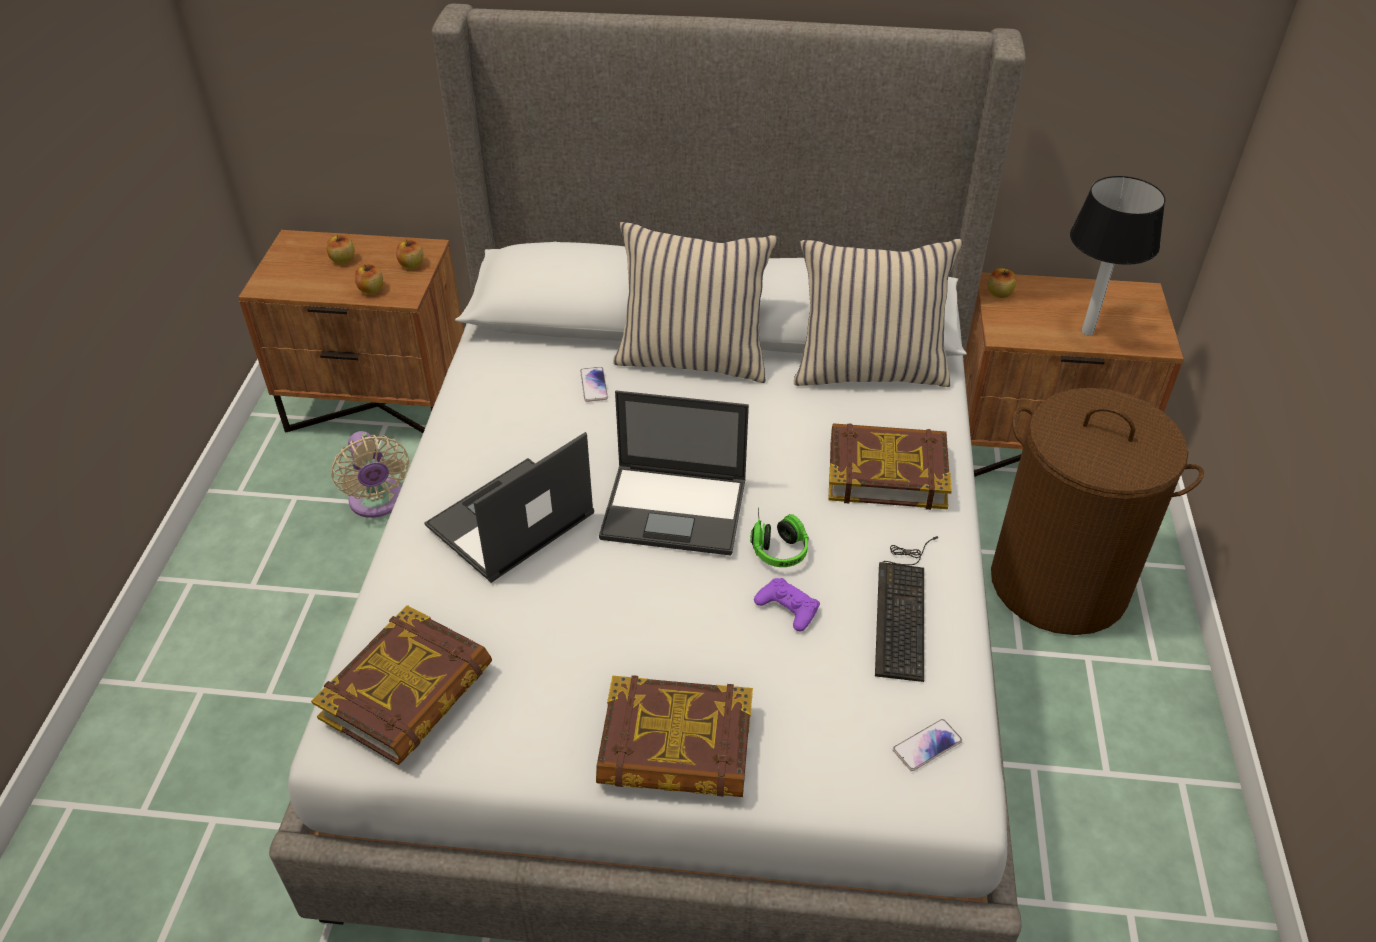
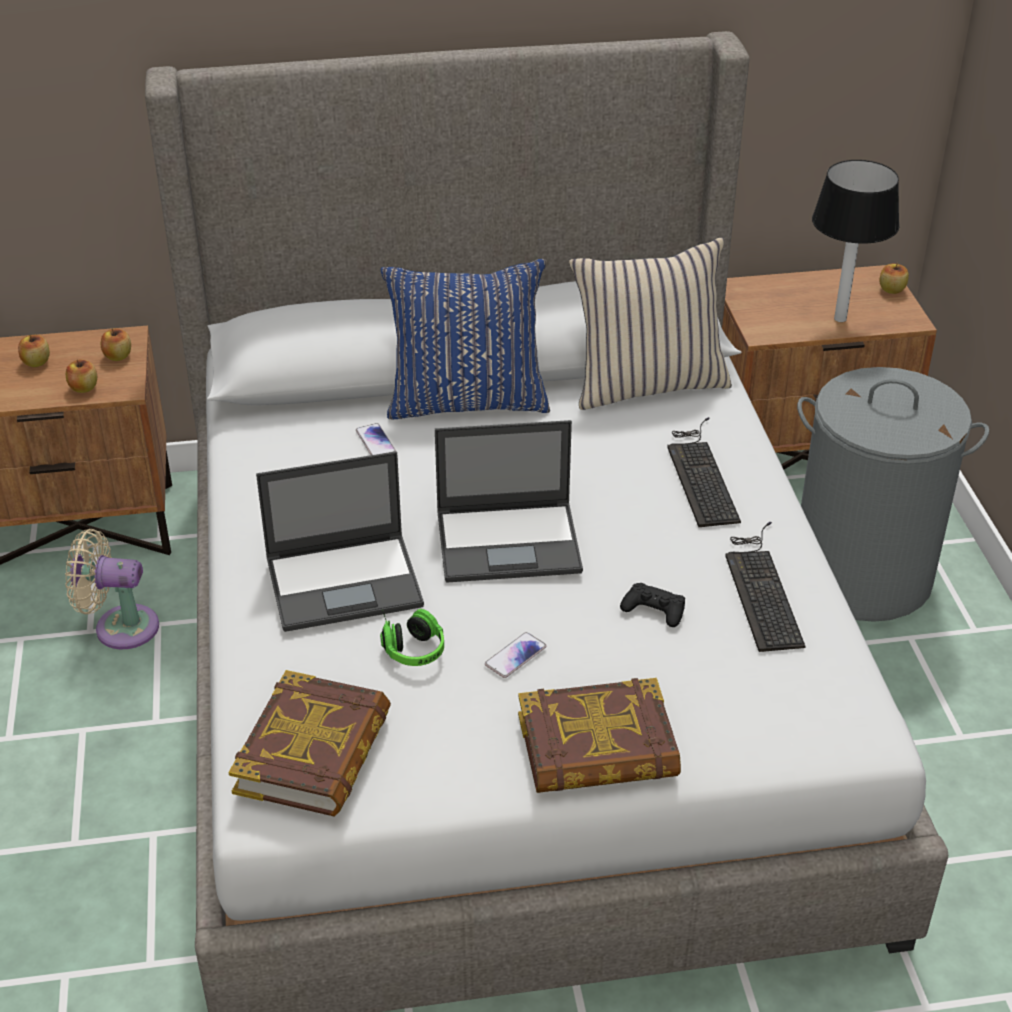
camera: 15 degrees left, 5 degrees down
(378, 502) = (120, 627): beige fan -> beige fan turned 135 degrees clockwise
(509, 521) = (346, 582): laptop -> laptop turned 135 degrees counterclockwise
(693, 358) = (467, 401): beige pillow -> blue pillow
(777, 545) = (621, 556): headphones -> headphones (410, 645)
(787, 608) = (654, 609): purple game controller -> black game controller
(886, 472) = (701, 474): book -> keyboard
(927, 745) = (828, 700): phone -> phone (515, 656)
(999, 293) = (743, 296): apple -> apple (891, 289)
(1059, 583) = (862, 575): brown laundry basket -> grey laundry basket

